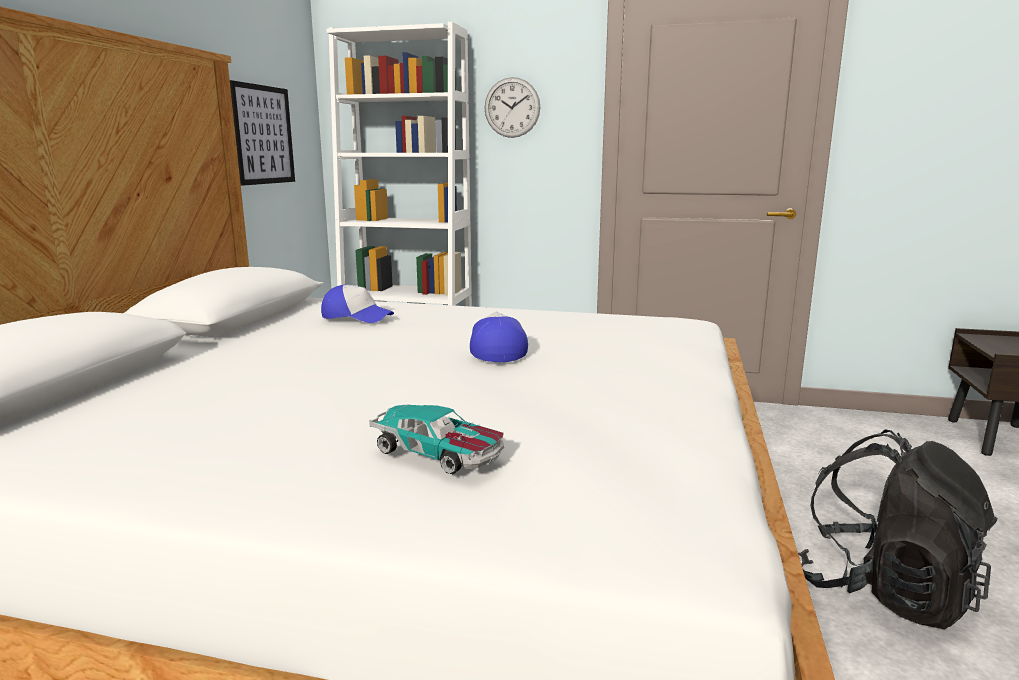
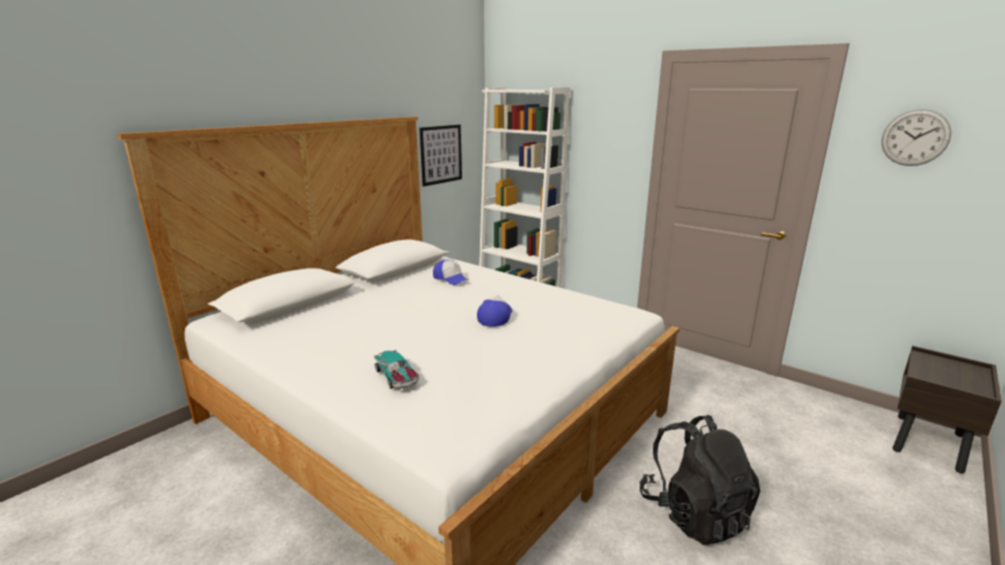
camera: 25 degrees right, 5 degrees up
(512, 107) = (594, 139): wall clock -> wall clock (915, 138)

